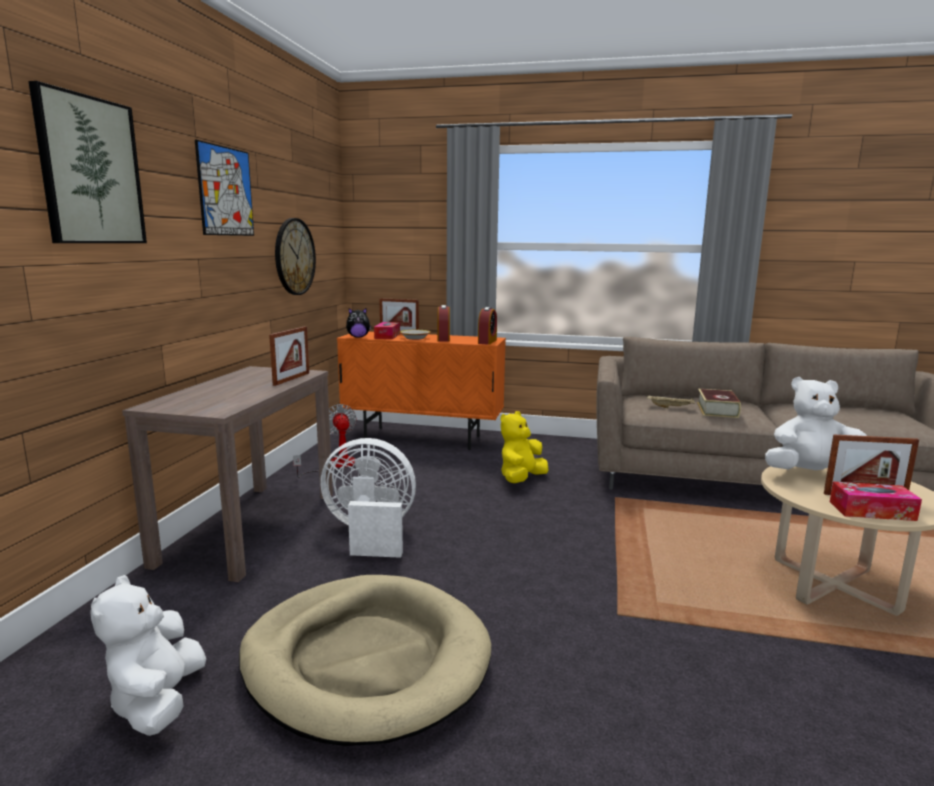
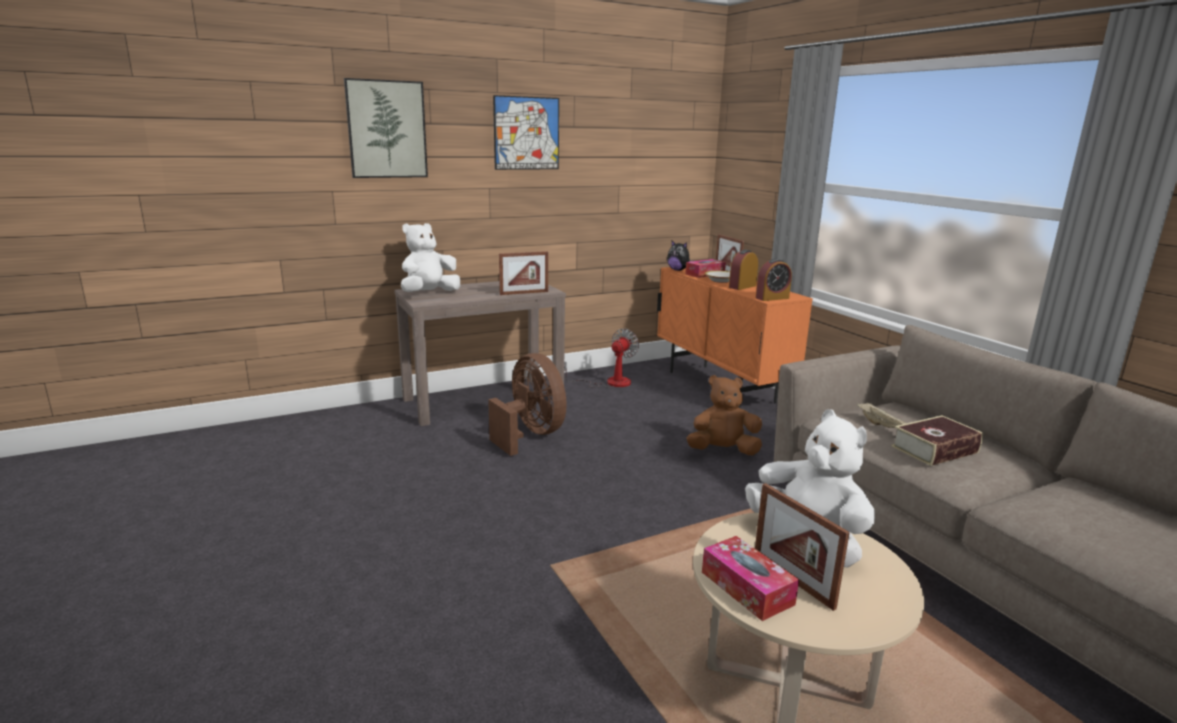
camera: 50 degrees right, 5 degrees up
(158, 702) = (300, 458): white plush toy -> white plush toy (429, 293)
(294, 257) = (619, 187): wall clock -> none
(366, 660) = (387, 494): beige dog bed -> none
(370, 534) = (530, 435): white fan -> brown fan
(521, 479) = (722, 451): yellow plush toy -> brown plush toy

